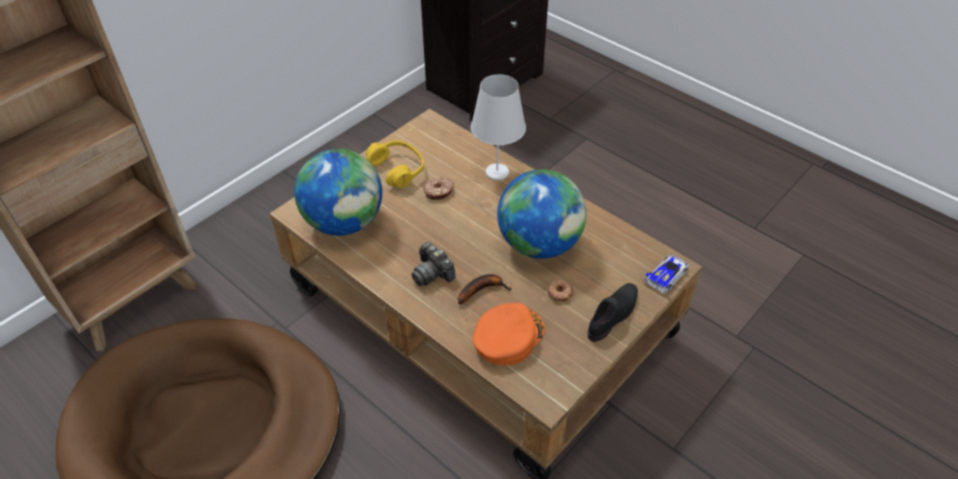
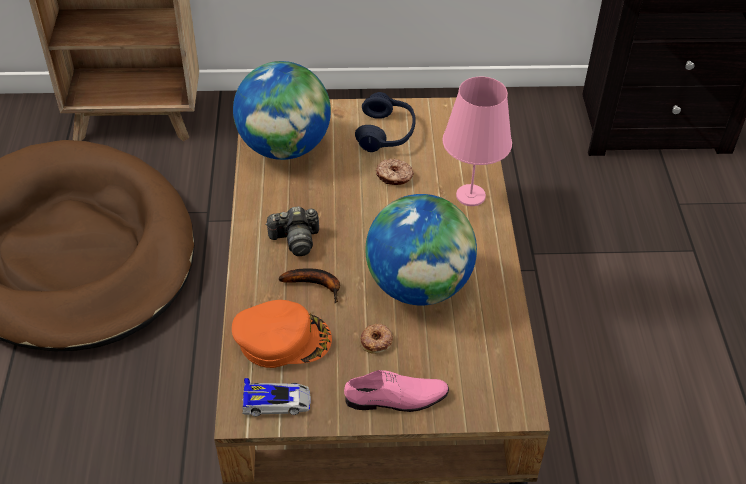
camera: 45 degrees right, 0 degrees up
(397, 169) = (386, 133): yellow headphones -> blue headphones
(432, 273) = (295, 240): camera -> camera turned 105 degrees counterclockwise
(496, 172) = (470, 195): white table lamp -> pink table lamp
(613, 315) = (396, 399): black shoe -> pink shoe
(667, 275) = (500, 409): toy car -> toy car (276, 401)

